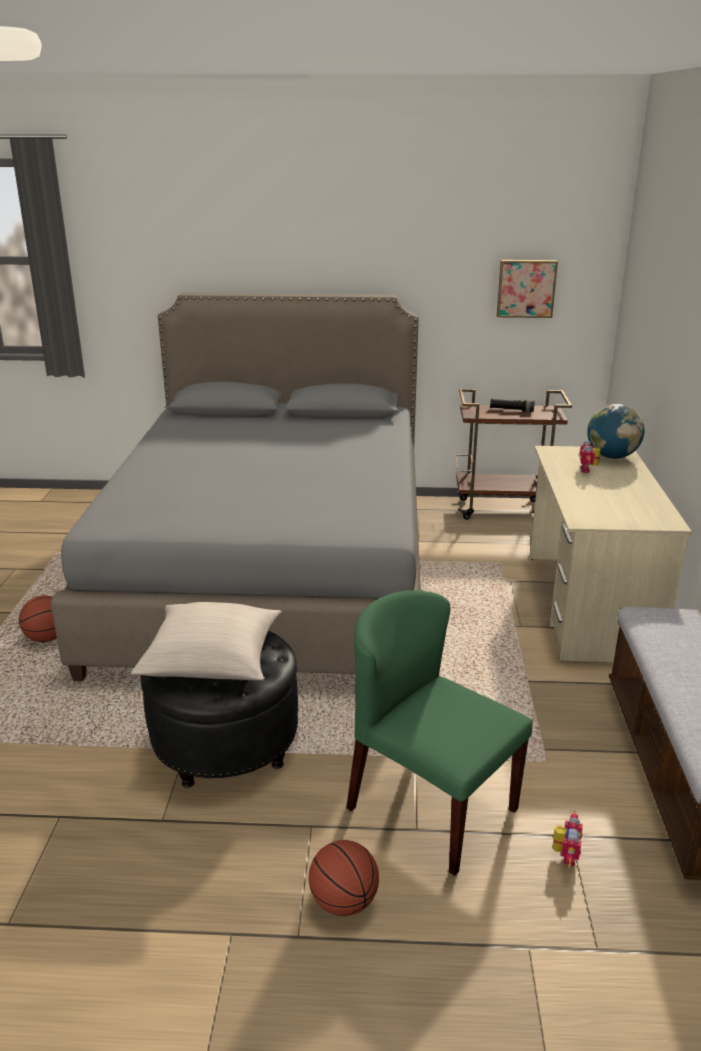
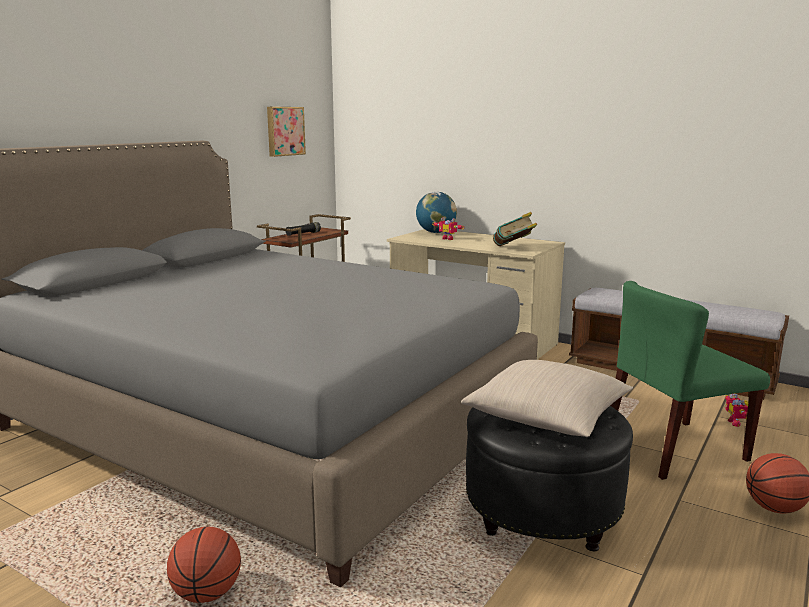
camera: 60 degrees left, 10 degrees down
(564, 856) = (737, 423): toy robot -> toy robot turned 135 degrees counterclockwise
(592, 511) = (513, 248): none -> book

